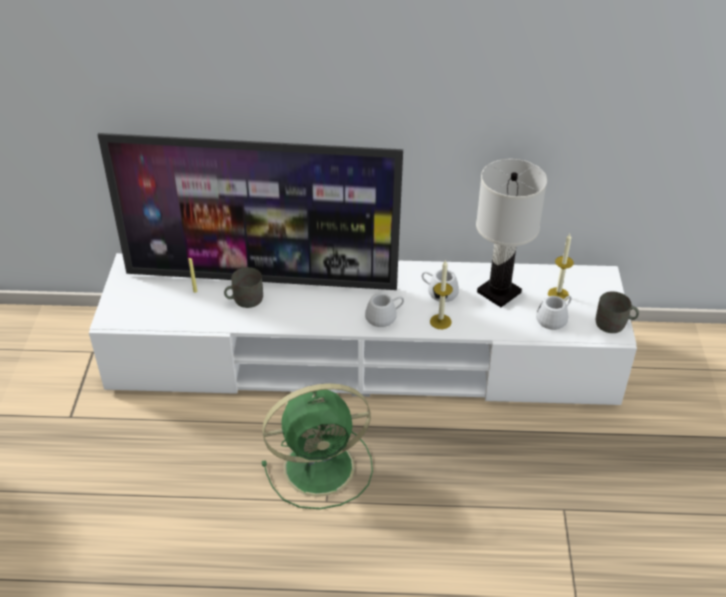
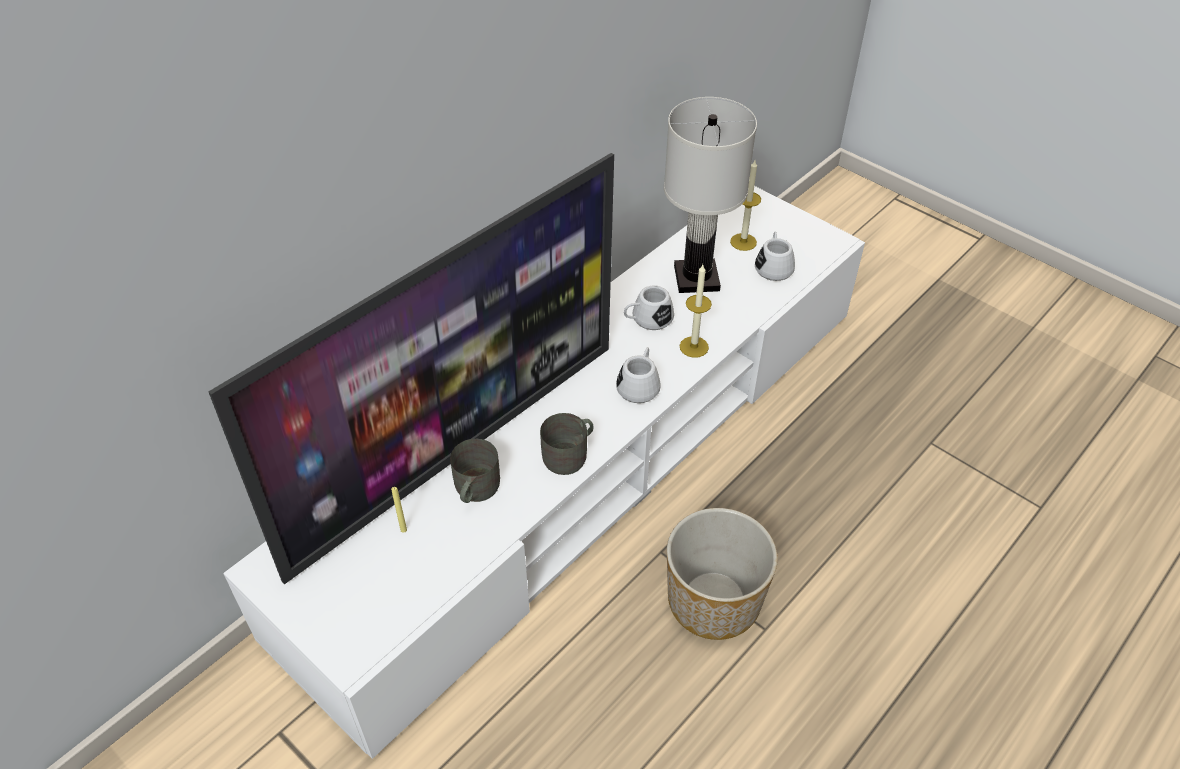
camera: 50 degrees left, 5 degrees up
(322, 466) = (712, 600): green fan -> planter
(614, 324) = (821, 234): grey mug -> grey mug (570, 455)

